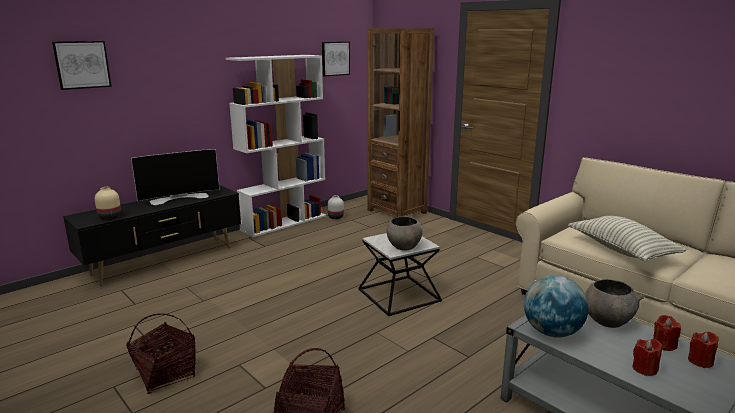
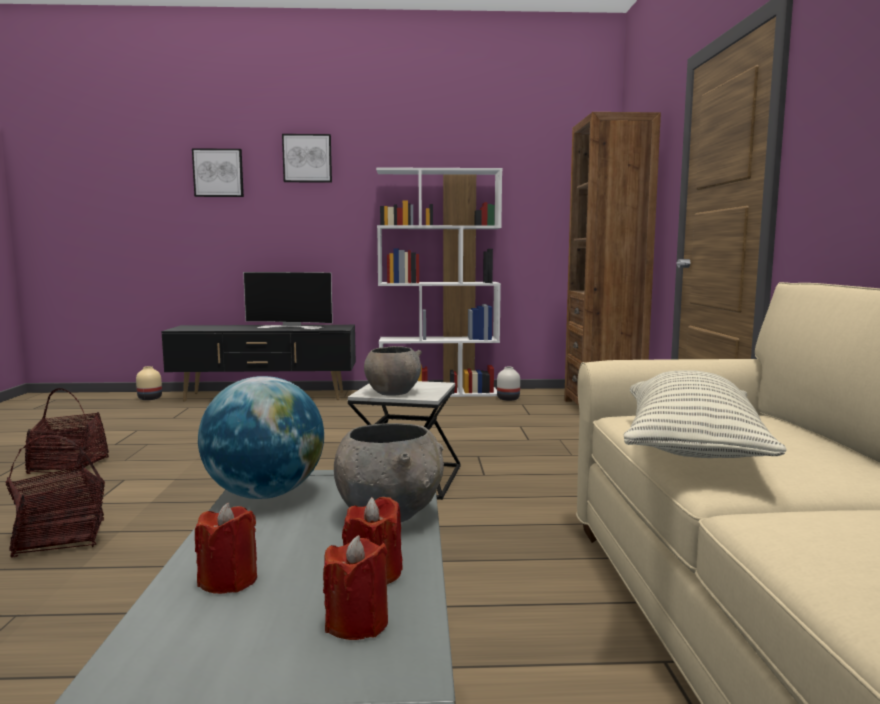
camera: 40 degrees right, 10 degrees down
(109, 217) = (203, 329): beige vase -> beige vase (149, 398)
(335, 58) = (548, 180): picture -> picture (307, 158)

